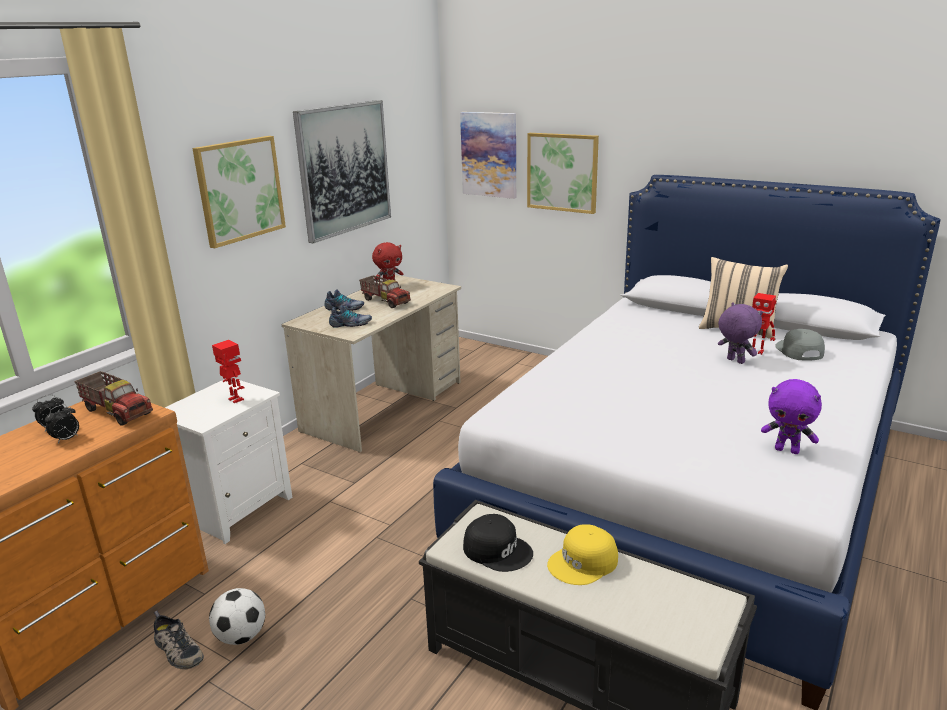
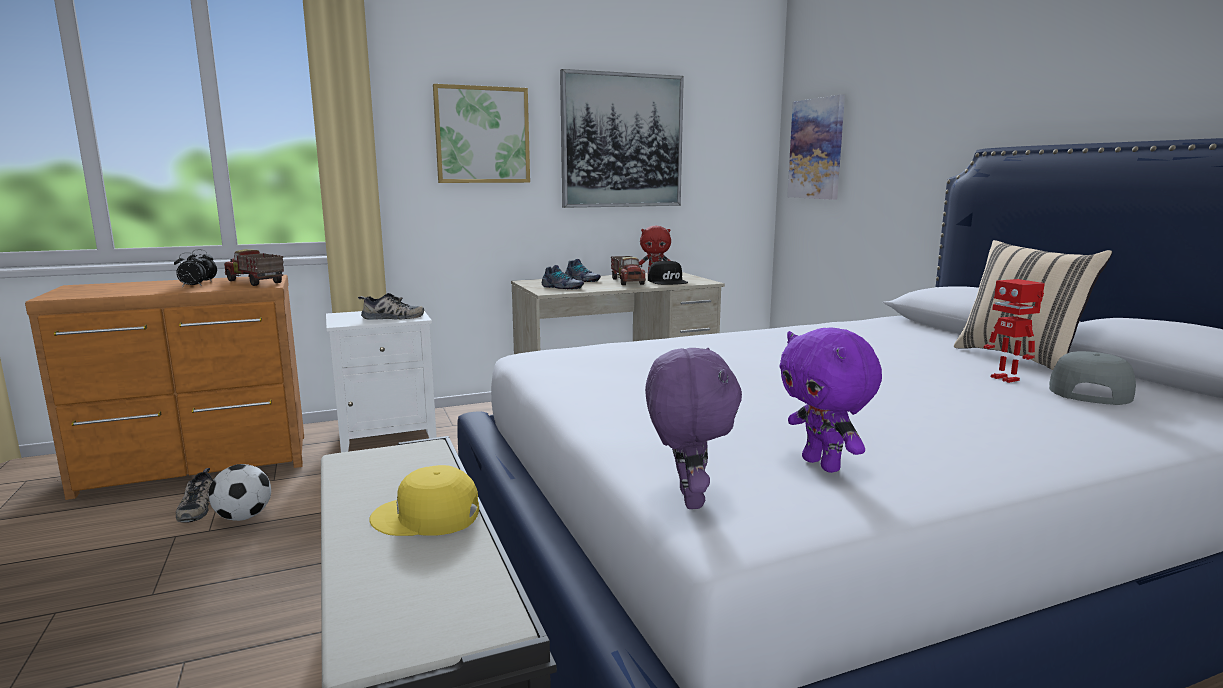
camera: 35 degrees right, 10 degrees down
(118, 411) = (255, 282): toy truck -> toy truck turned 150 degrees clockwise
(235, 400) = (392, 317): toy robot -> shoe
(498, 550) = (378, 475): black cap -> black cap (668, 281)
(562, 172) = (885, 162): picture -> none
(734, 361) = (944, 379): purple plush toy -> purple plush toy (687, 499)

